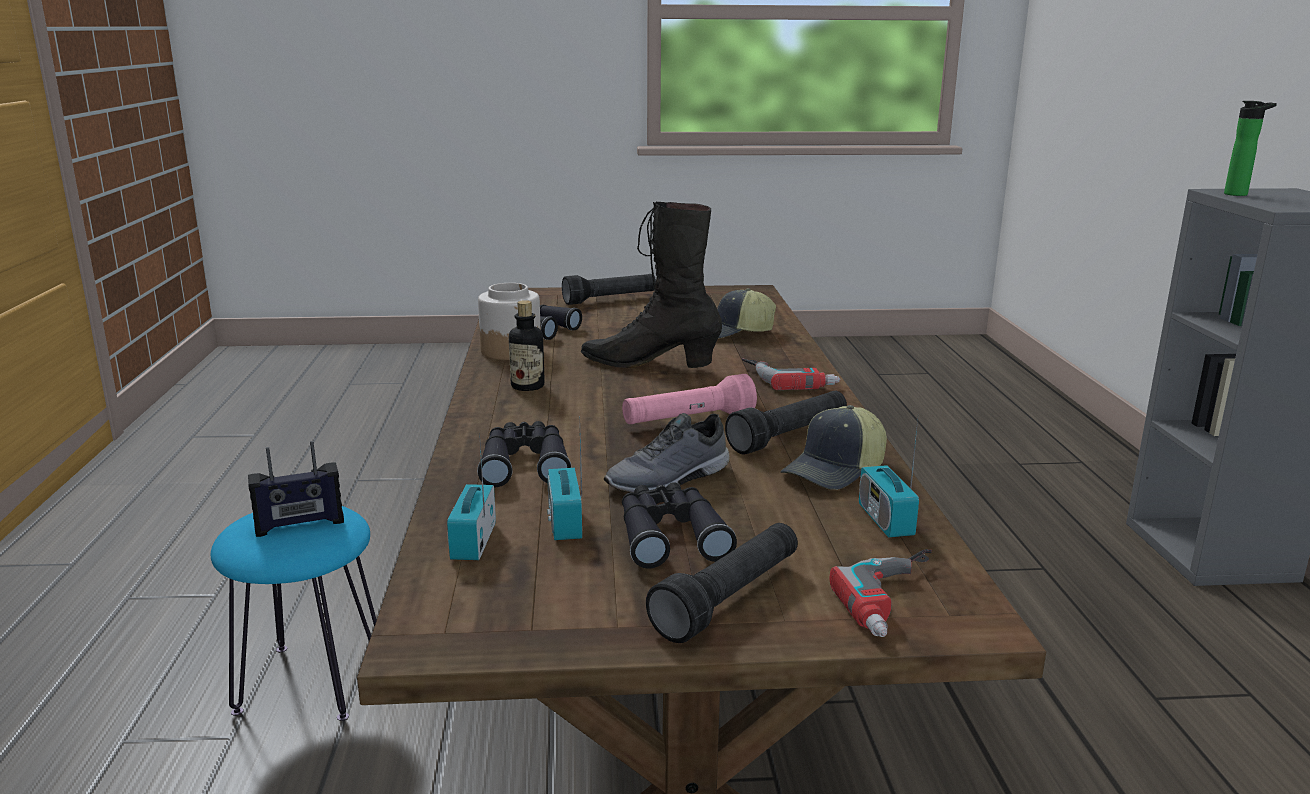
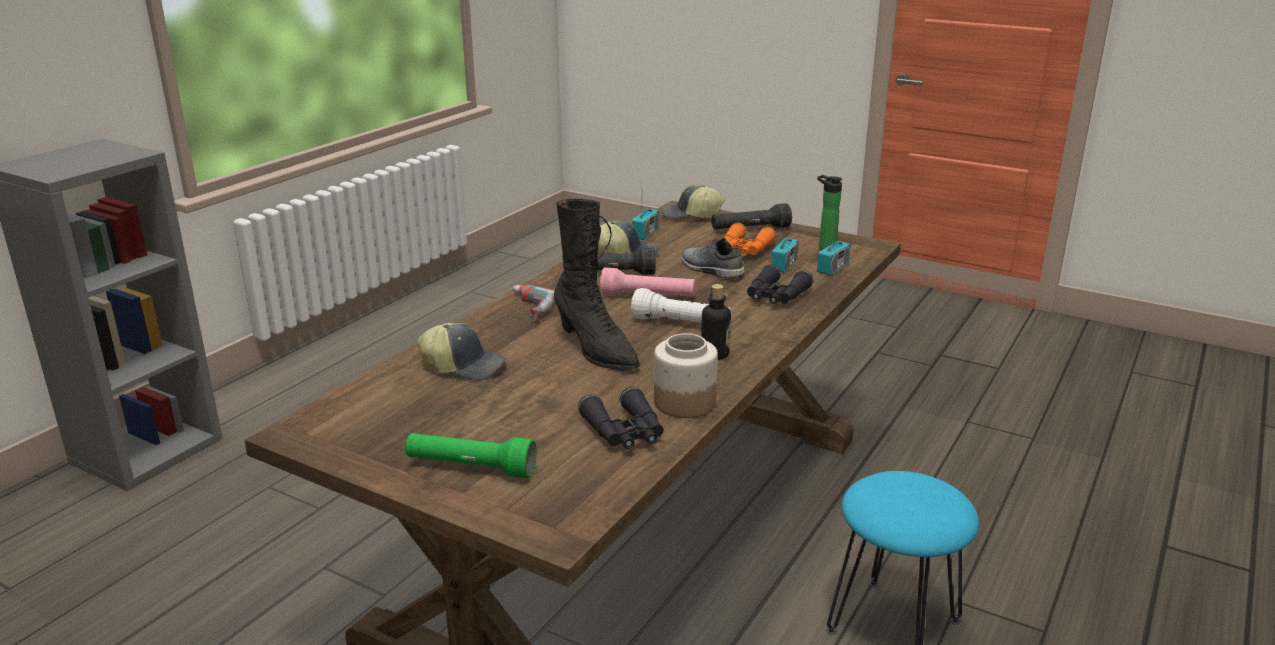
camera: 145 degrees left, 5 degrees up
(300, 525) = (903, 493): radio -> none
(602, 403) = (681, 324): none -> white flashlight
(610, 300) = (471, 468): black flashlight -> green flashlight
(669, 480) = (710, 270): grey shoe -> grey shoe turned 135 degrees counterclockwise
(670, 535) = (743, 250): black binoculars -> orange binoculars
(902, 601) = (691, 216): power drill -> cap
(1239, 194) = (72, 168): bottle -> bottle (824, 247)

